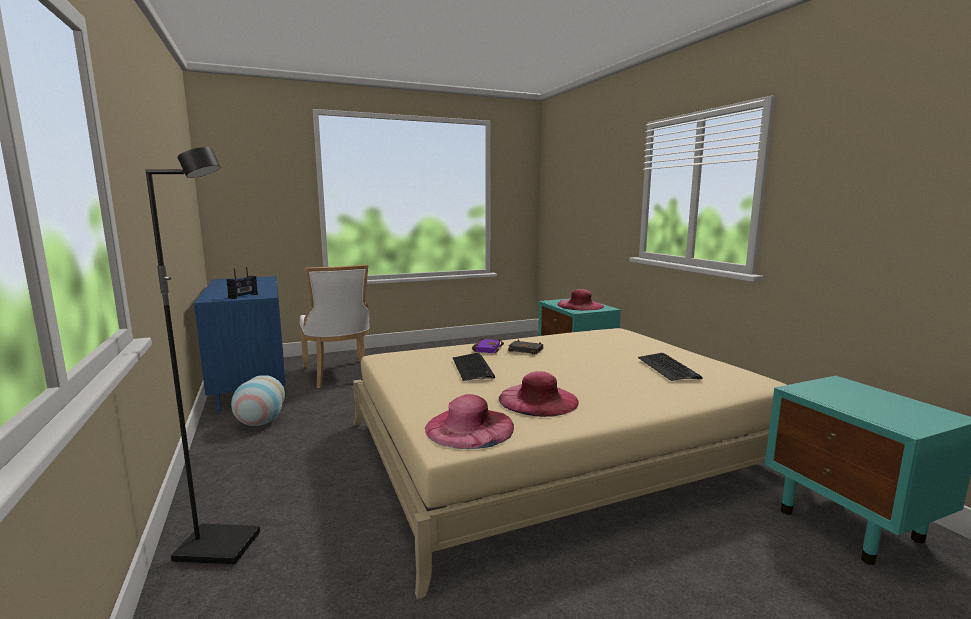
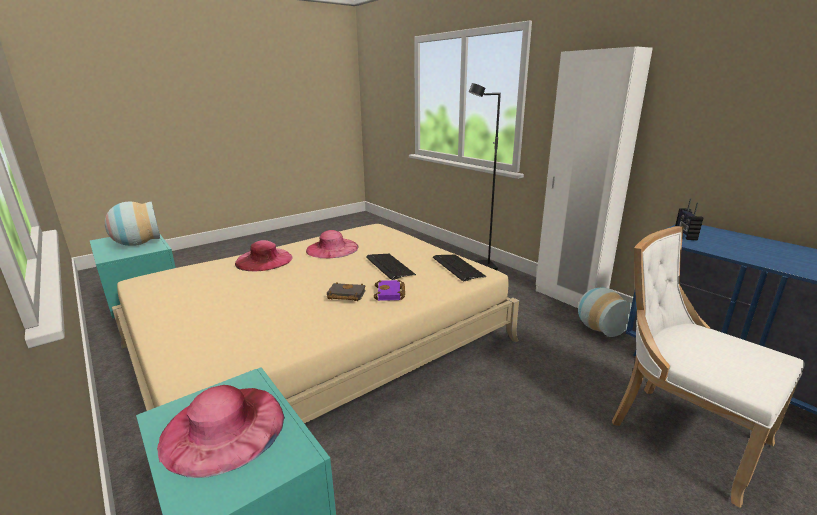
camera: 165 degrees right, 10 degrees up
(212, 457) = (568, 298): none -> white wardrobe
(469, 427) = (368, 232): pink hat -> pink hat (264, 260)
(668, 368) = (210, 282): keyboard -> keyboard (457, 267)
(854, 400) = (137, 244): none -> vase

